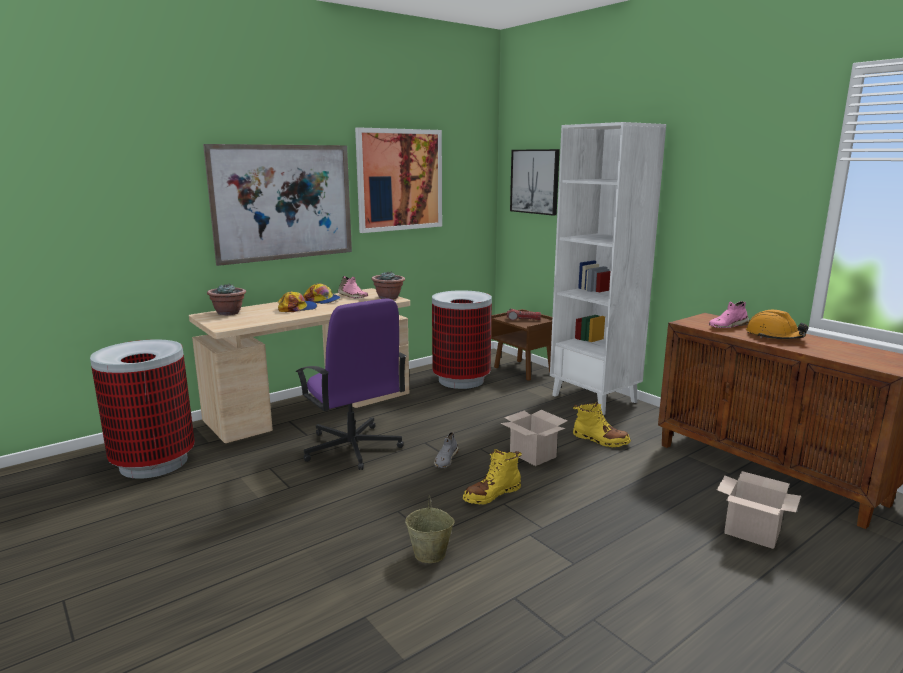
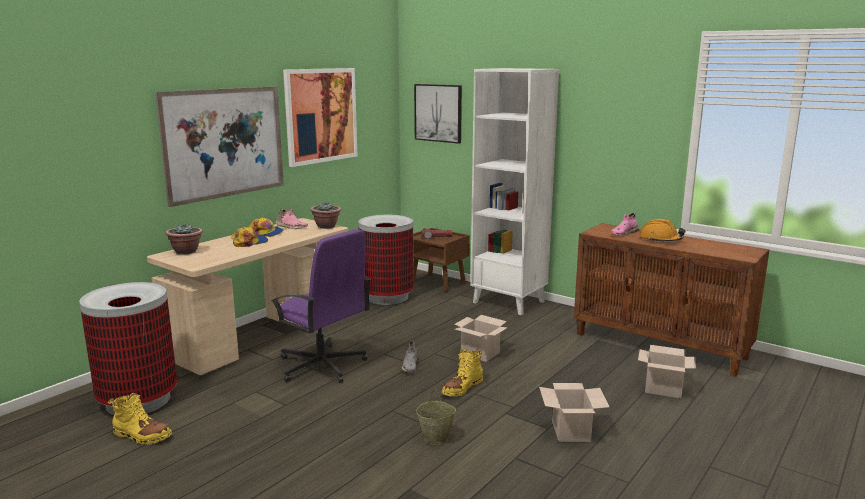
camera: 15 degrees left, 0 degrees up
(600, 440) = (528, 335): yellow boot -> yellow boot (142, 436)
(603, 573) = (572, 432): none -> cardboard box

